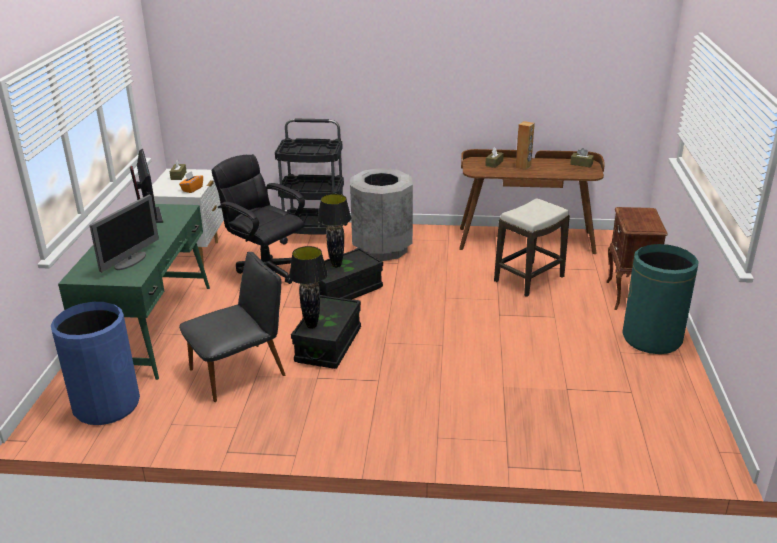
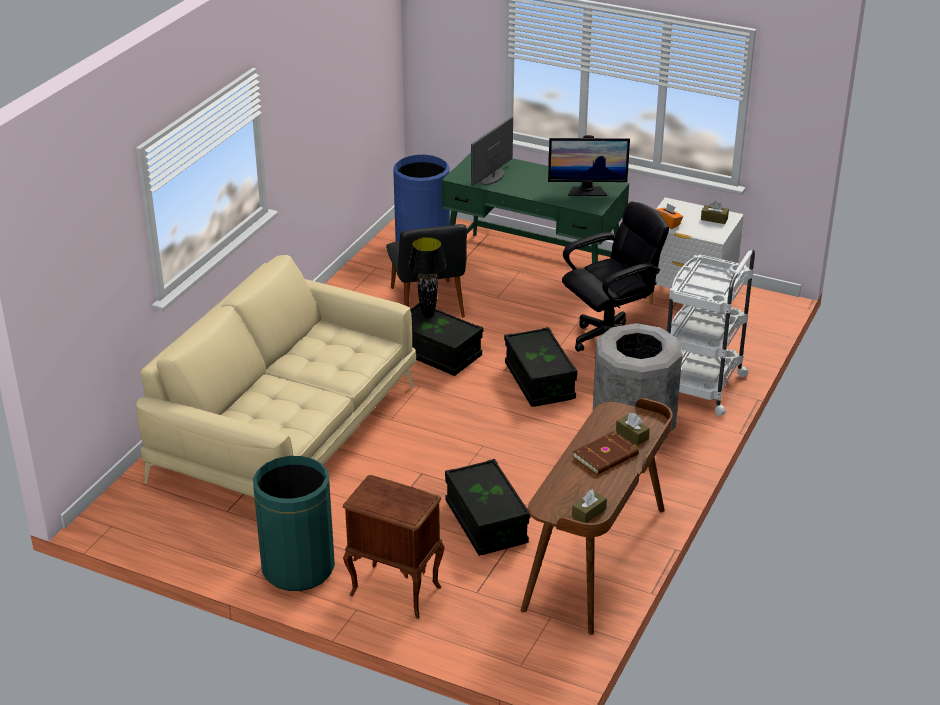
camera: 110 degrees right, 5 degrees up
(130, 261) = (492, 178): monitor -> monitor turned 75 degrees clockwise
(314, 234) = (700, 386): black cart -> white cart
(336, 265) = (543, 349): black table lamp -> none
(502, 394) = (287, 432): none -> beige sofa
(523, 166) = (606, 456): brown speaker -> brown book
(529, 279) = (486, 523): stool -> black storage box

